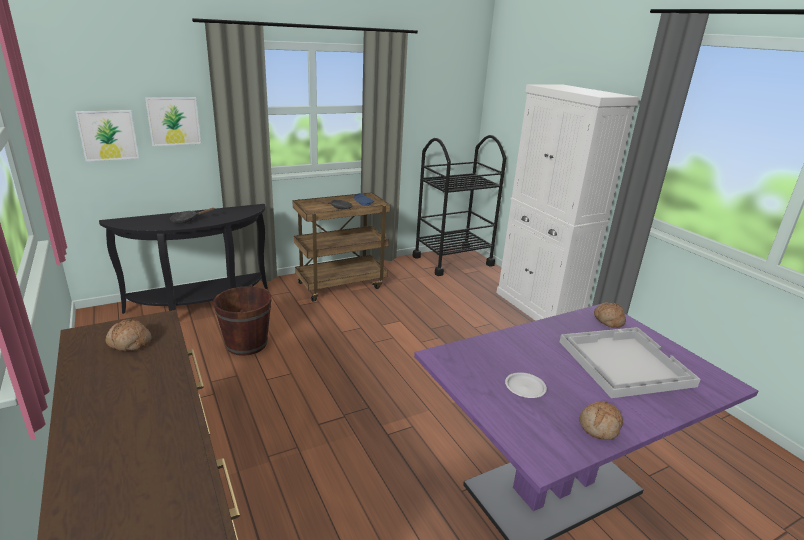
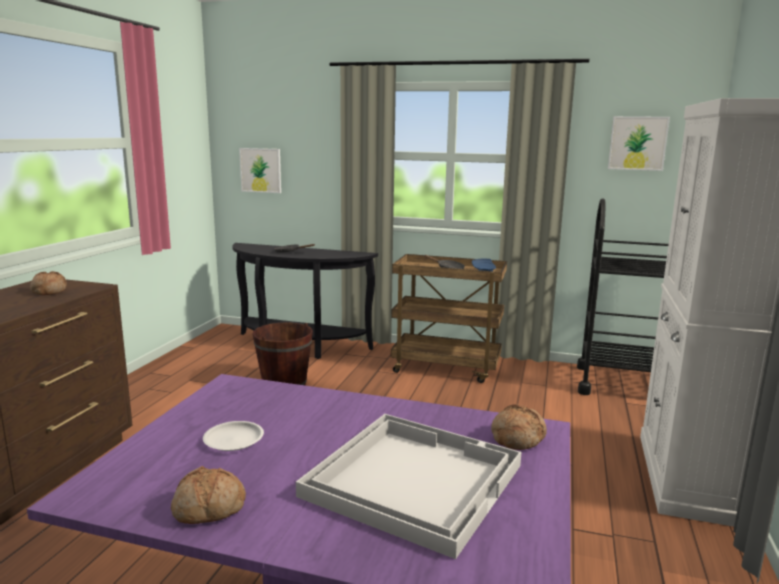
camera: 45 degrees right, 10 degrees down
(173, 121) = (312, 161): picture -> picture (637, 143)

